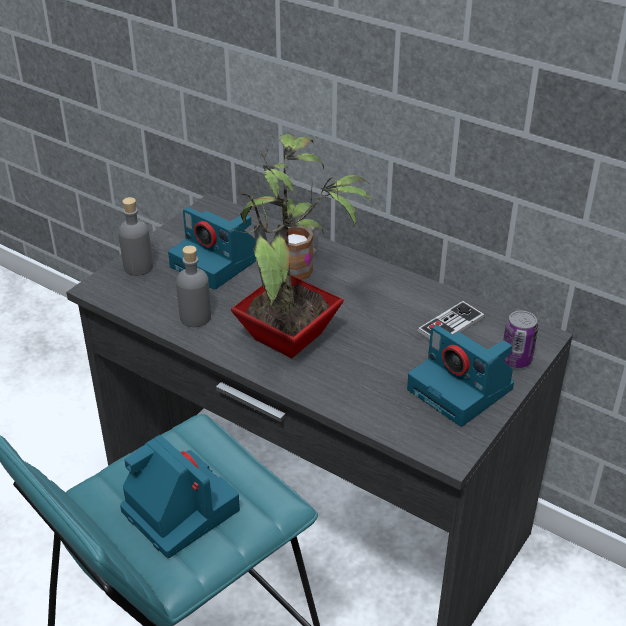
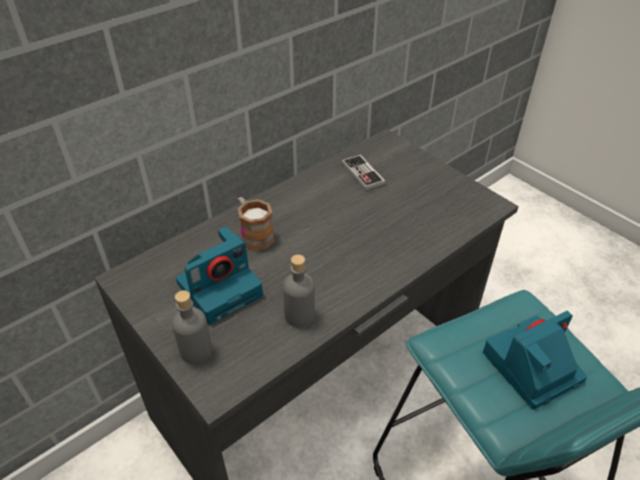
camera: 75 degrees left, 5 degrees up
(291, 340) = (352, 257): potted plant -> none
(462, 390) = (432, 184): camera -> none
(516, 360) = (407, 155): can -> none

